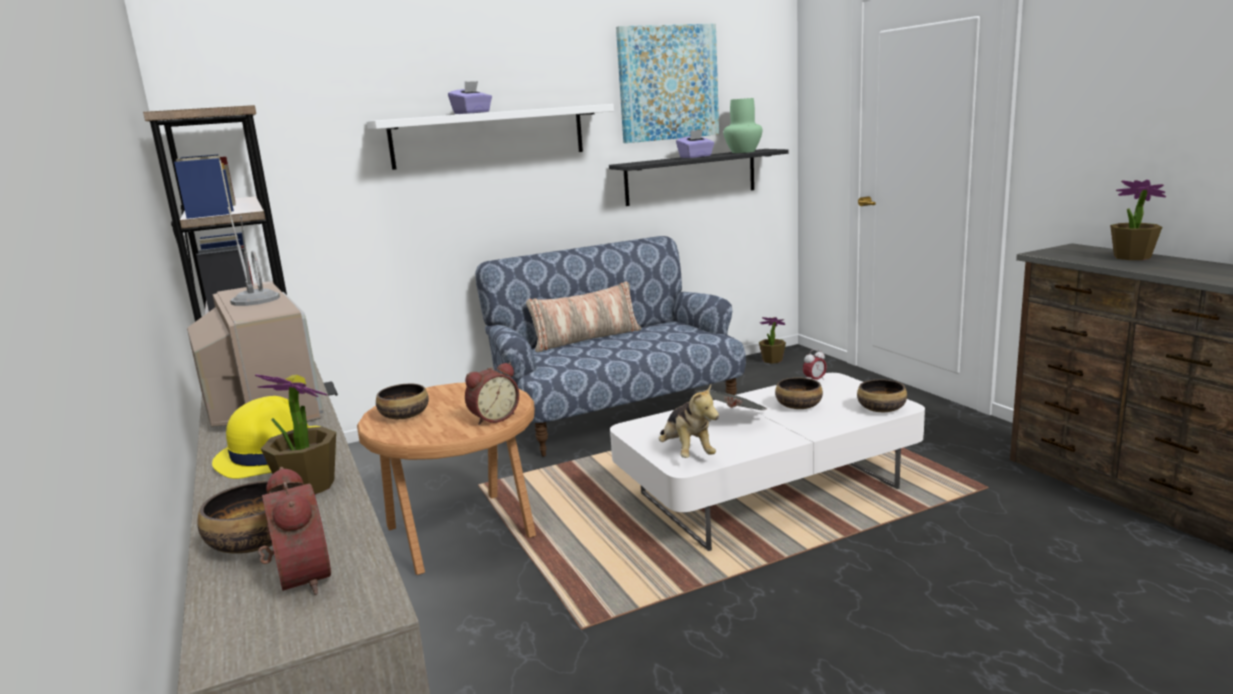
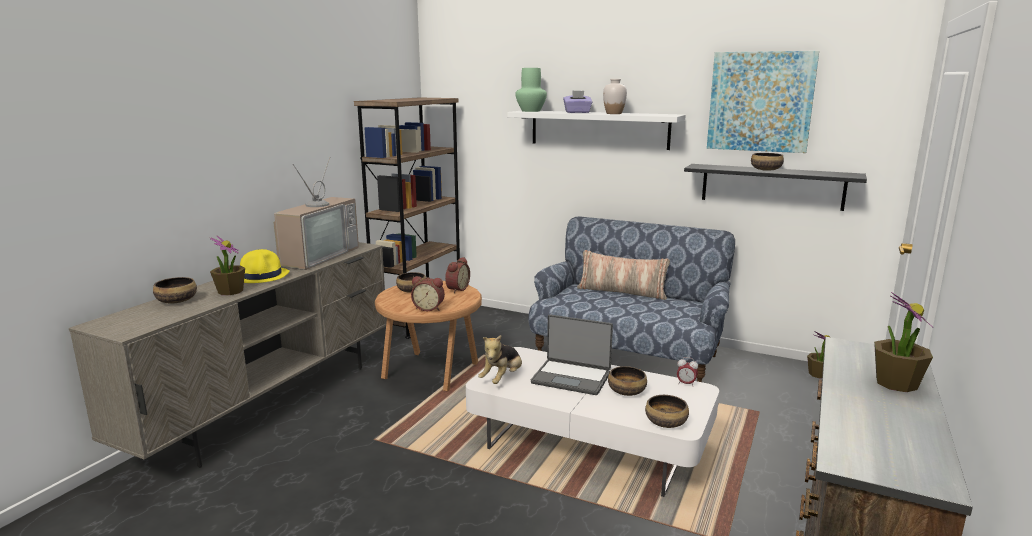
camera: 50 degrees right, 0 degrees up
(298, 580) = (147, 316): alarm clock -> alarm clock (456, 289)
(527, 109) = (613, 113): none -> white vase
(696, 157) = (766, 170): purple tissue box -> bowl
(735, 420) = (571, 378): newspaper -> laptop
(743, 152) = (822, 173): green vase -> green vase (530, 111)

